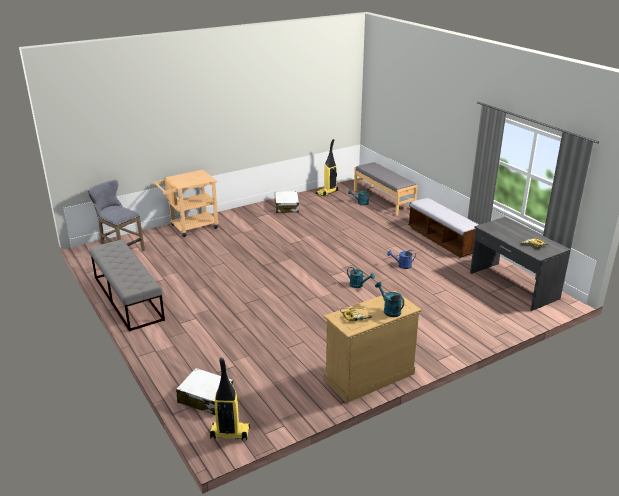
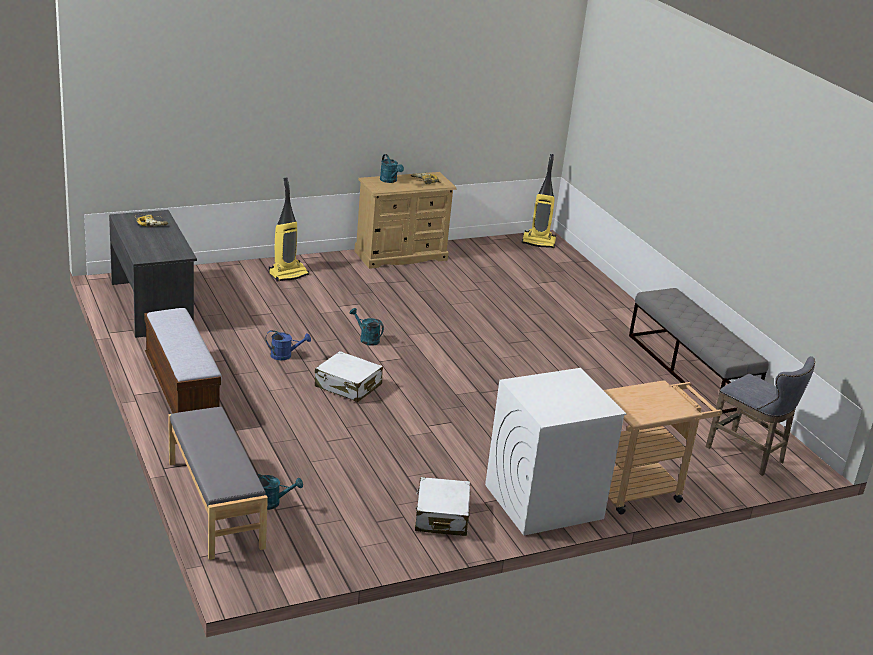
camera: 175 degrees left, 0 degrees up
(205, 398) = (564, 265): white suitcase -> white suitcase (348, 386)
(240, 217) = (543, 502): none -> white washing machine
(327, 192) = (333, 552): vacuum cleaner -> vacuum cleaner (288, 274)

